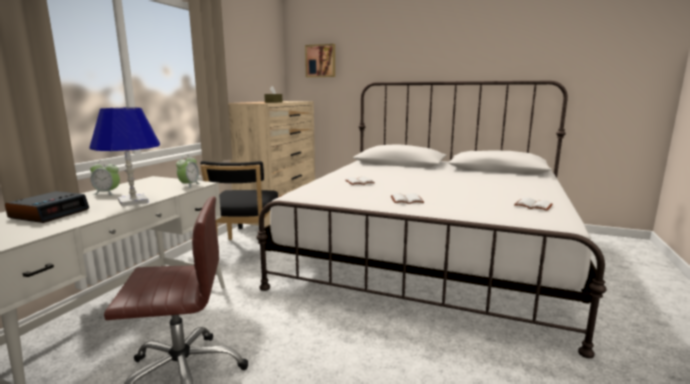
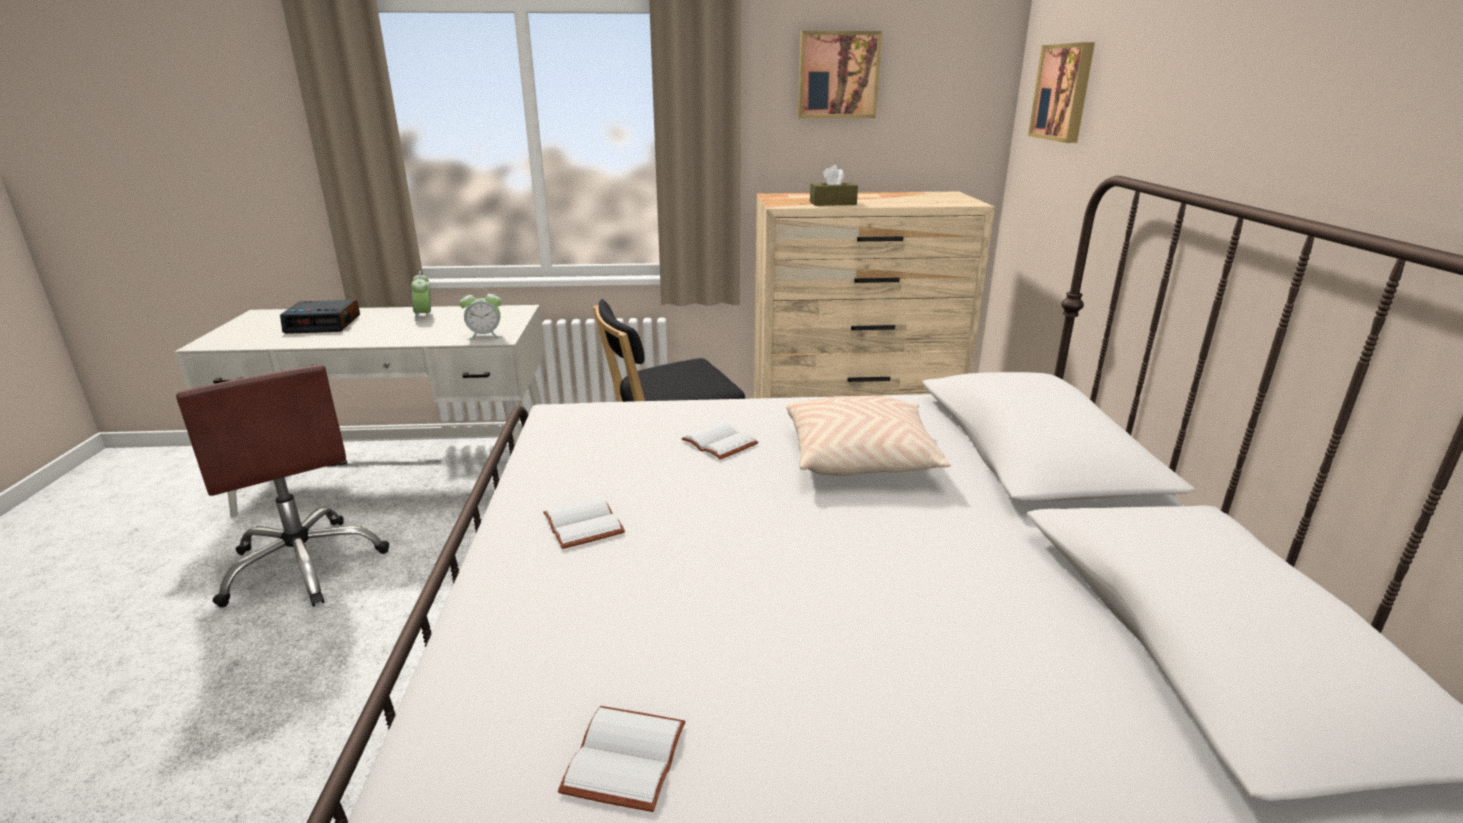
camera: 65 degrees right, 10 degrees up
(133, 201) = (383, 337): blue table lamp -> none
(242, 49) = (838, 75): none -> picture
(390, 173) = (860, 458): none -> beige pillow

